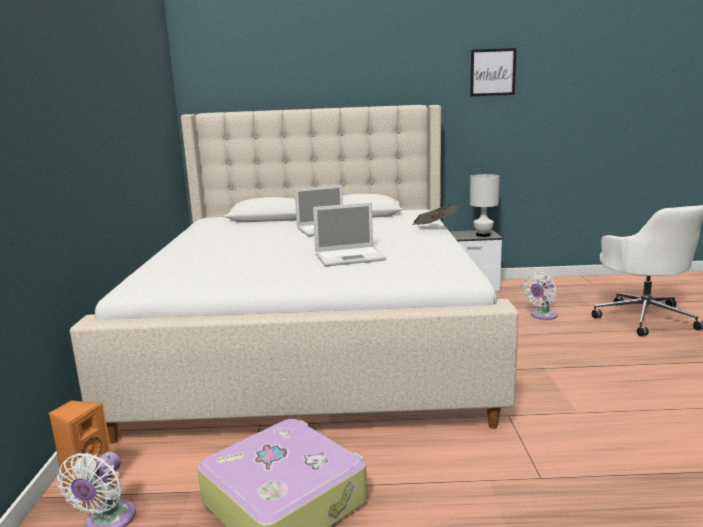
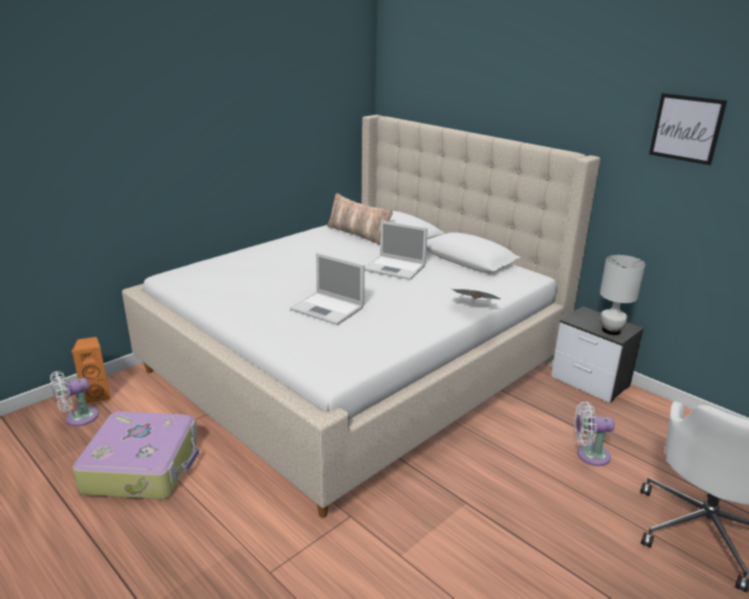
camera: 45 degrees right, 10 degrees up
(238, 225) = (358, 234): none -> pillow

